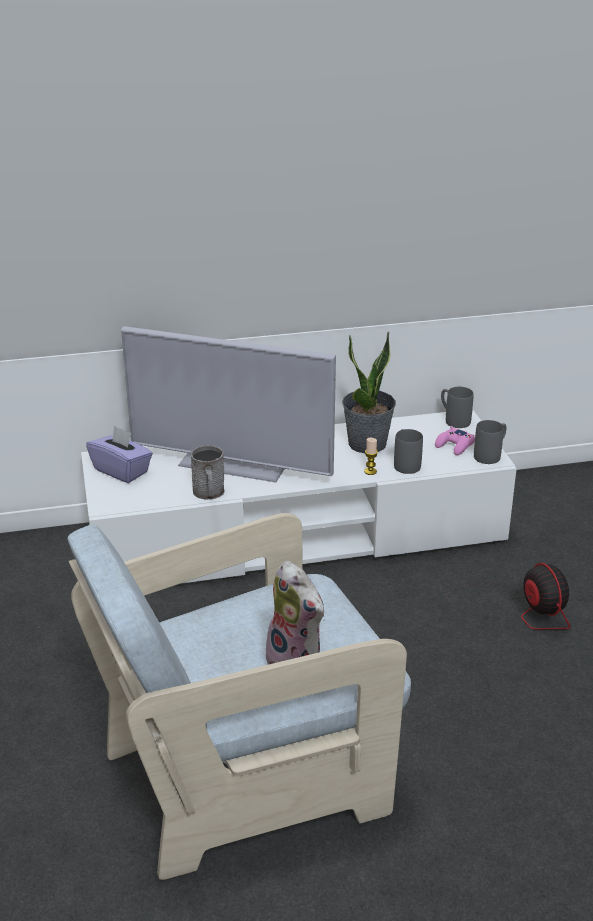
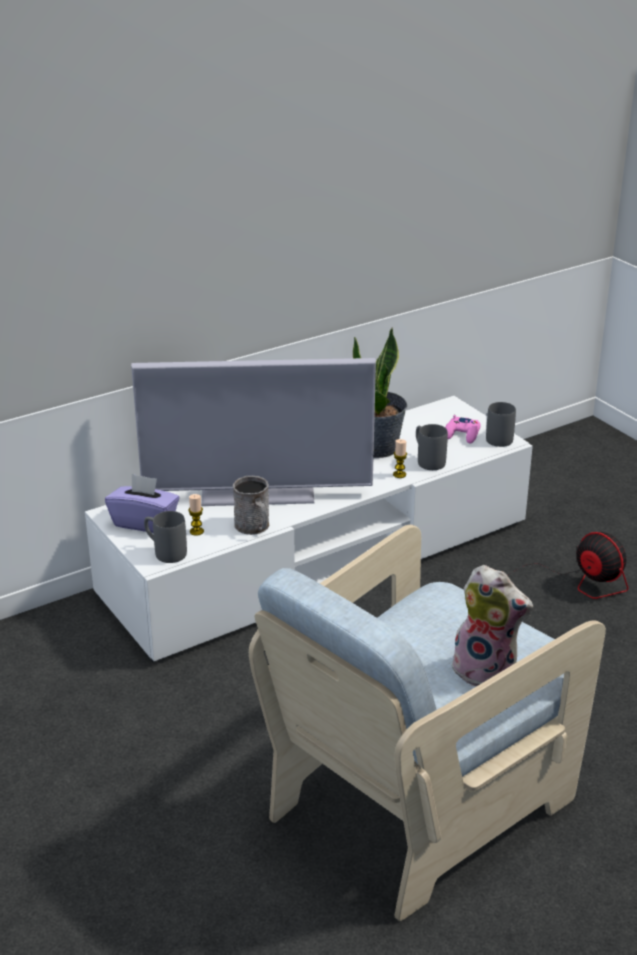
camera: 20 degrees left, 0 degrees up
(158, 487) = (196, 531): none -> candle
(453, 419) = (443, 409): grey mug -> grey mug (165, 552)

